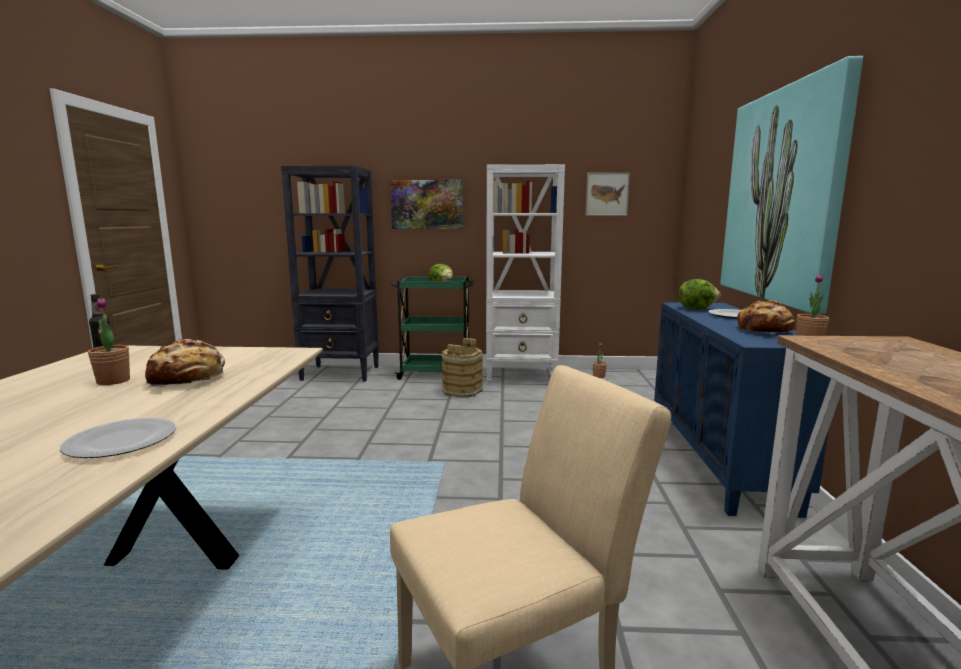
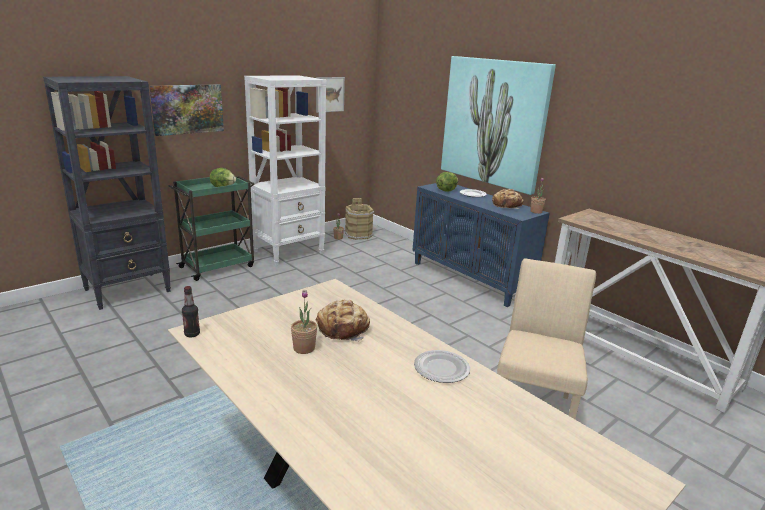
camera: 45 degrees left, 10 degrees up
(462, 391) = (268, 276): brown bucket -> brown bucket (358, 235)

